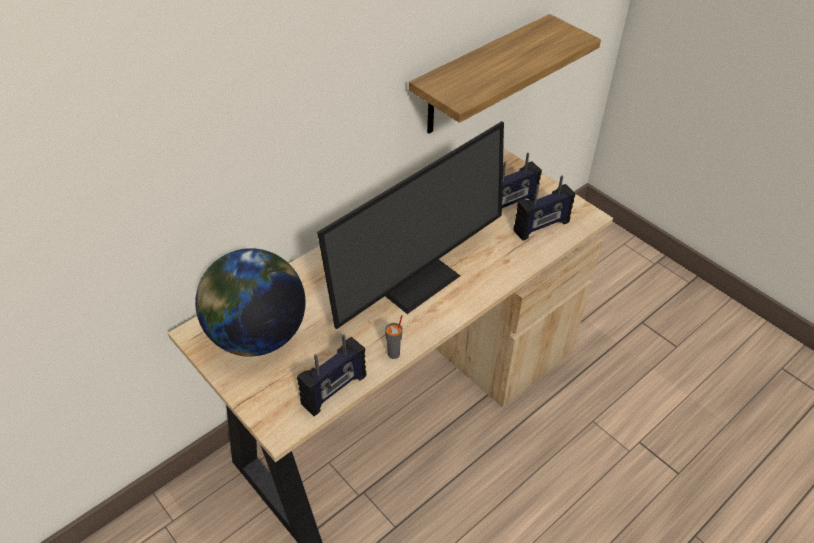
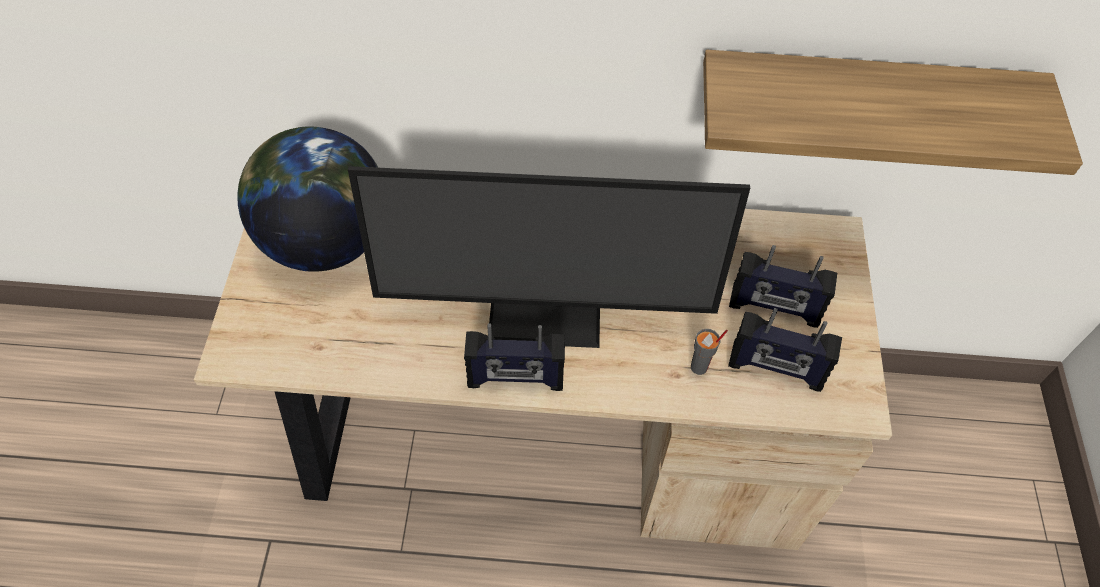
camera: 45 degrees right, 10 degrees up
(334, 390) = (319, 362): radio -> radio (515, 378)
(394, 354) = (419, 375): grey cup -> grey cup (699, 367)

